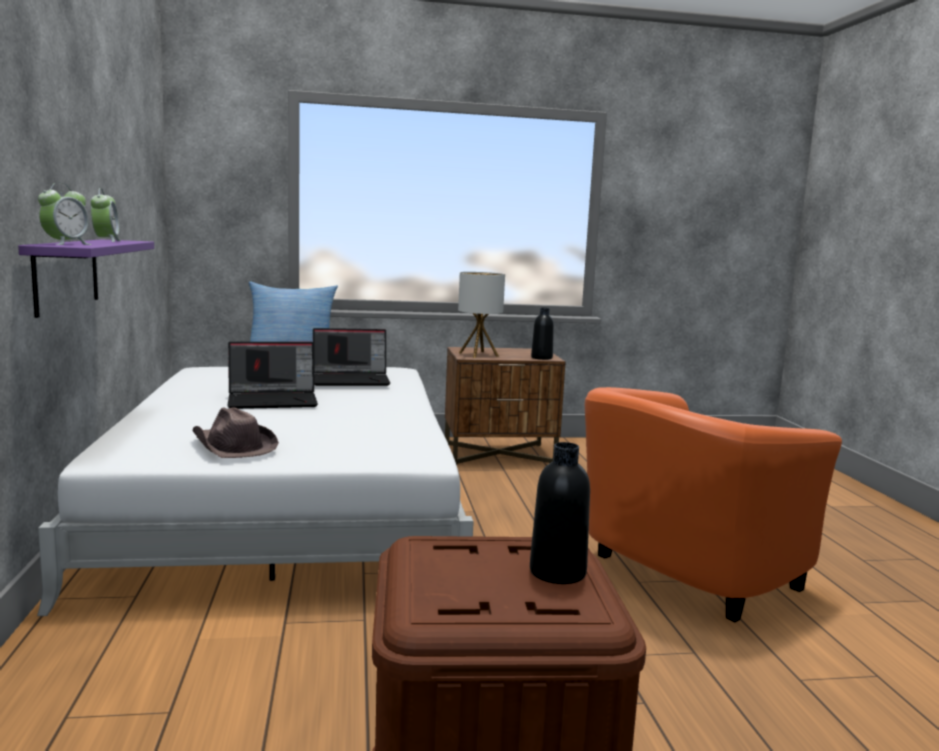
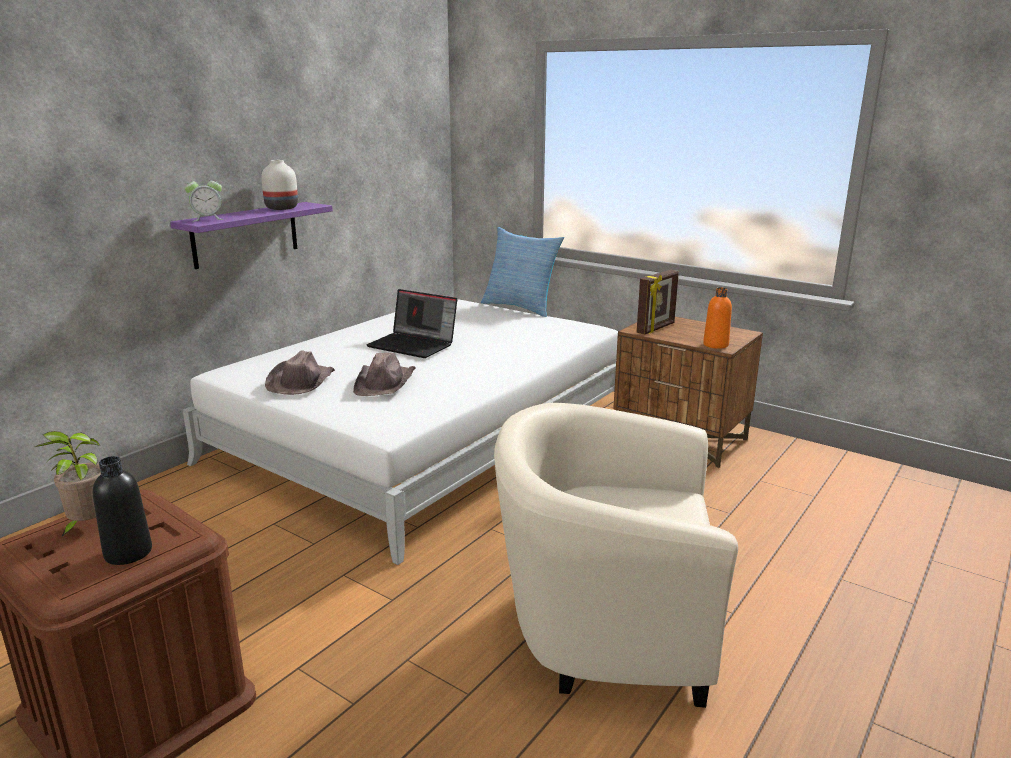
camera: 45 degrees right, 10 degrees up
(106, 241) = (281, 208): alarm clock -> white vase
(327, 430) = (385, 383): none -> brown hat
(351, 380) = (516, 335): laptop -> none
(454, 575) = (87, 526): none -> potted plant
(478, 354) = (656, 328): table lamp -> picture frame
(541, 358) = (715, 345): black bottle -> orange bottle
(682, 577) = (603, 629): orange armchair -> beige armchair

